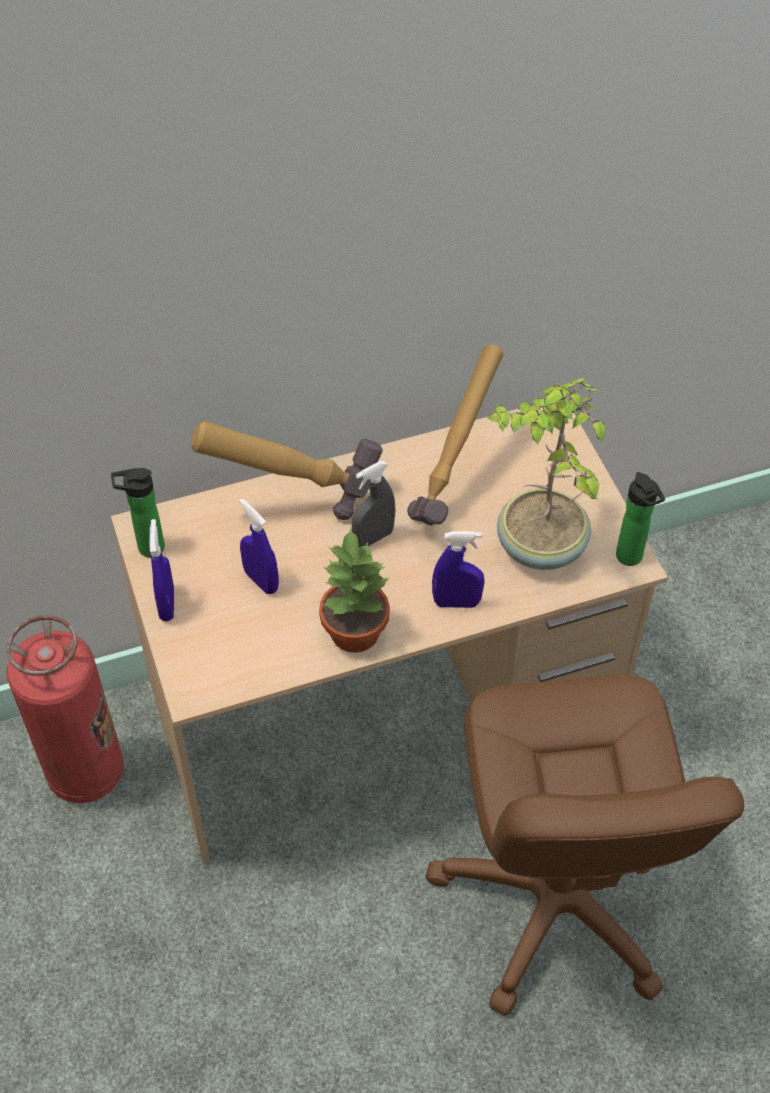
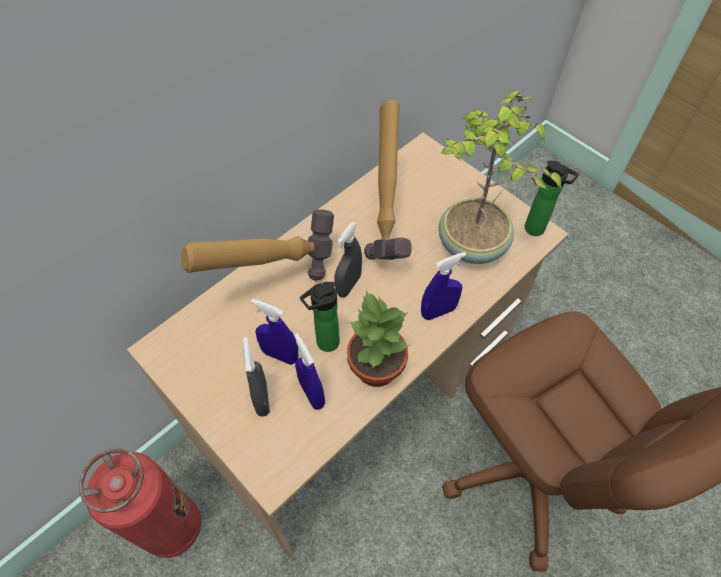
camera: 25 degrees left, 5 degrees up
(146, 548) = (171, 365): bottle -> bottle (324, 344)
(167, 604) = (212, 408): blue spray bottle -> blue spray bottle (311, 393)
(220, 615) = (262, 399): none -> grey spray bottle

